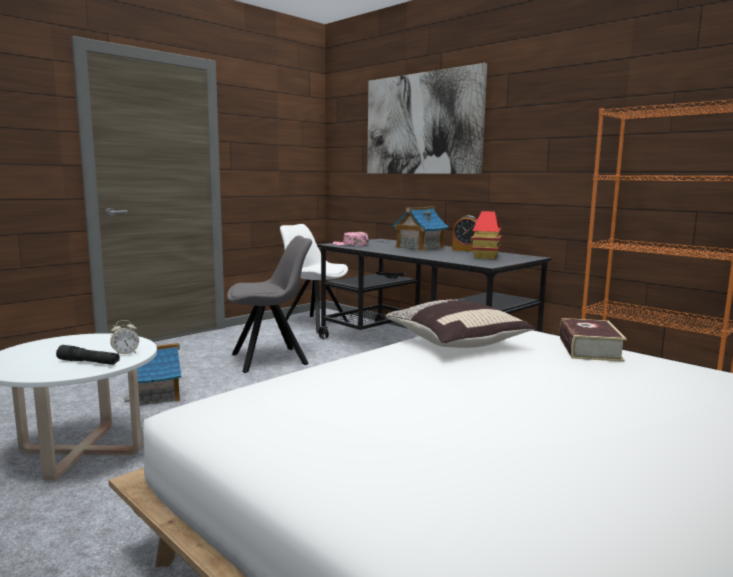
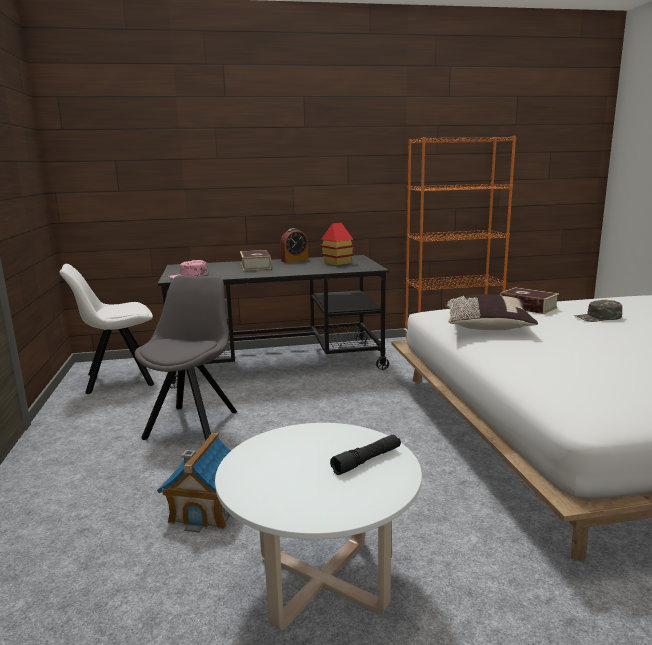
camera: 55 degrees left, 5 degrees up
(125, 353) = (350, 439): alarm clock -> none
(419, 248) = (255, 266): toy house -> book
(422, 124) = (207, 138): picture -> none
(620, 384) = (598, 317): none -> green cap

